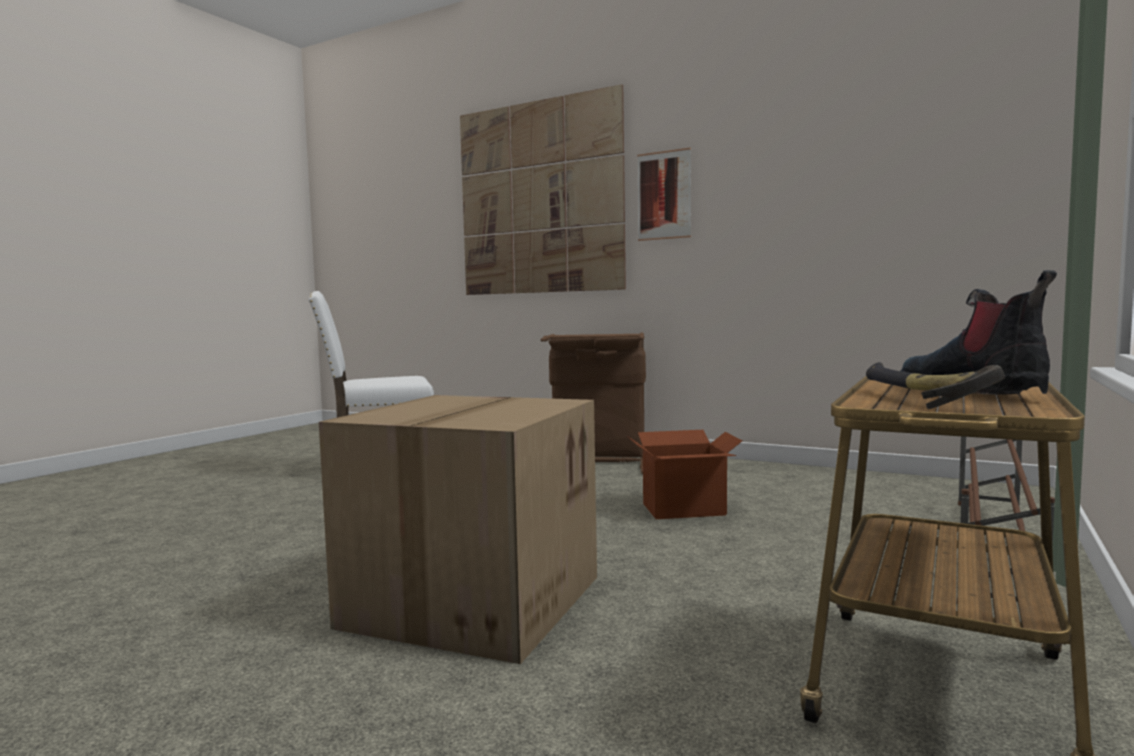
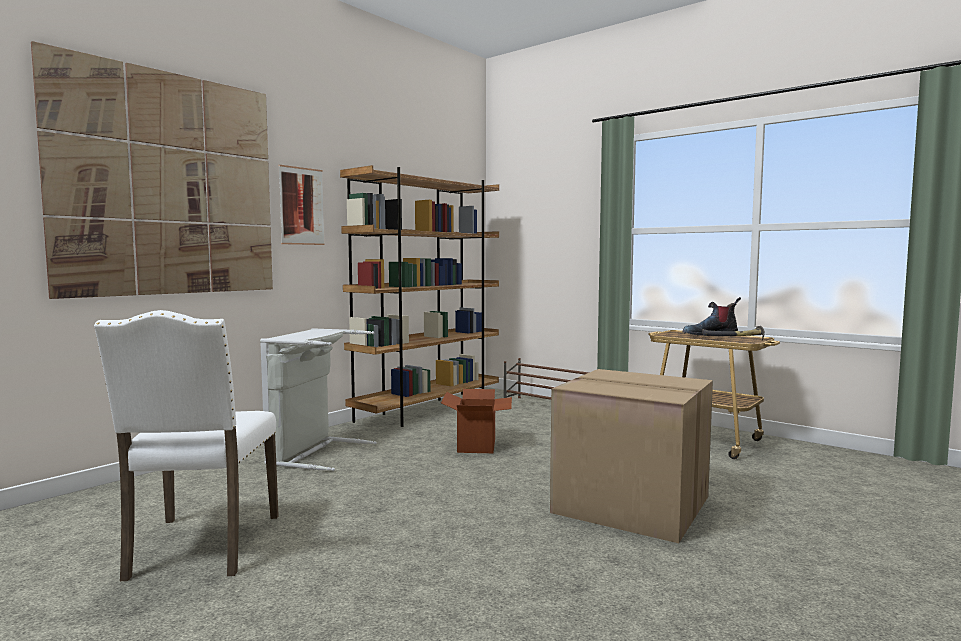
camera: 80 degrees left, 0 degrees up
(597, 462) = (313, 453): brown laundry basket -> grey laundry basket
(826, 476) = (428, 410): none -> brown bookcase

